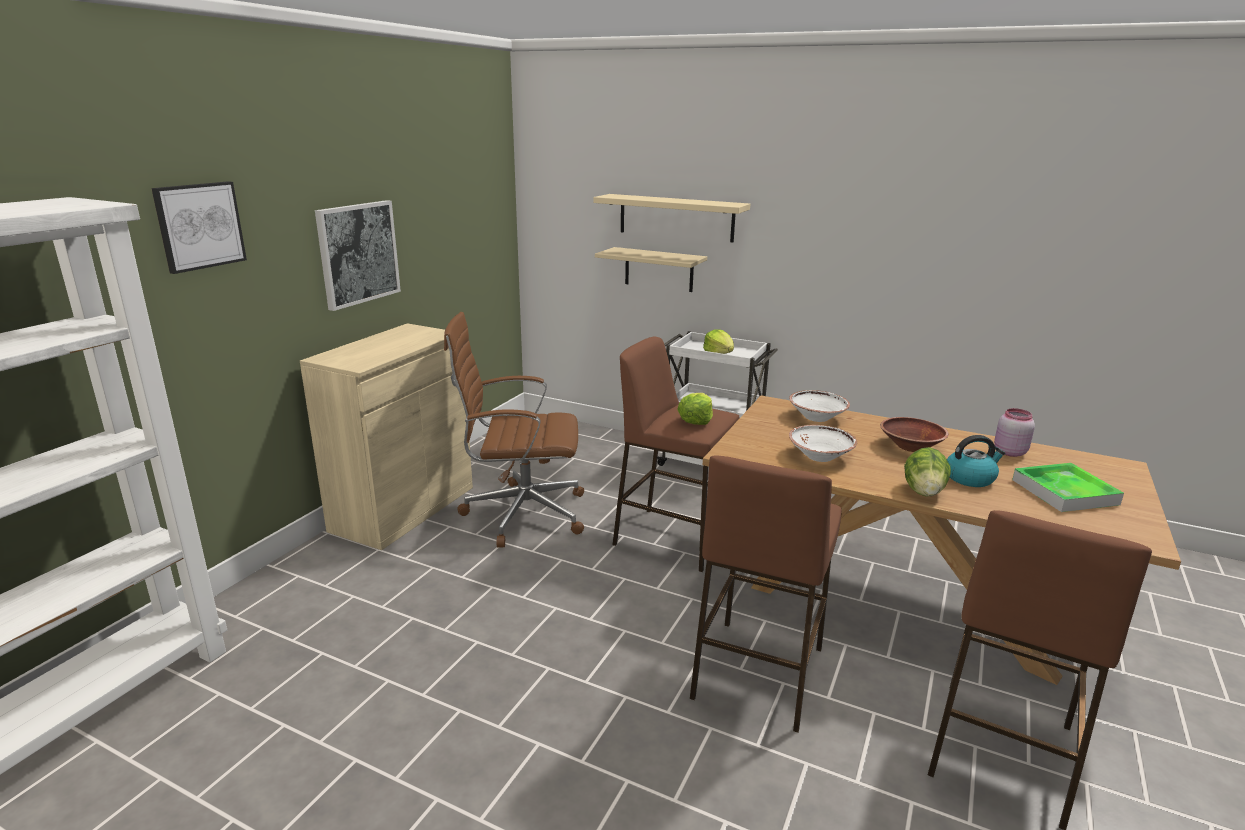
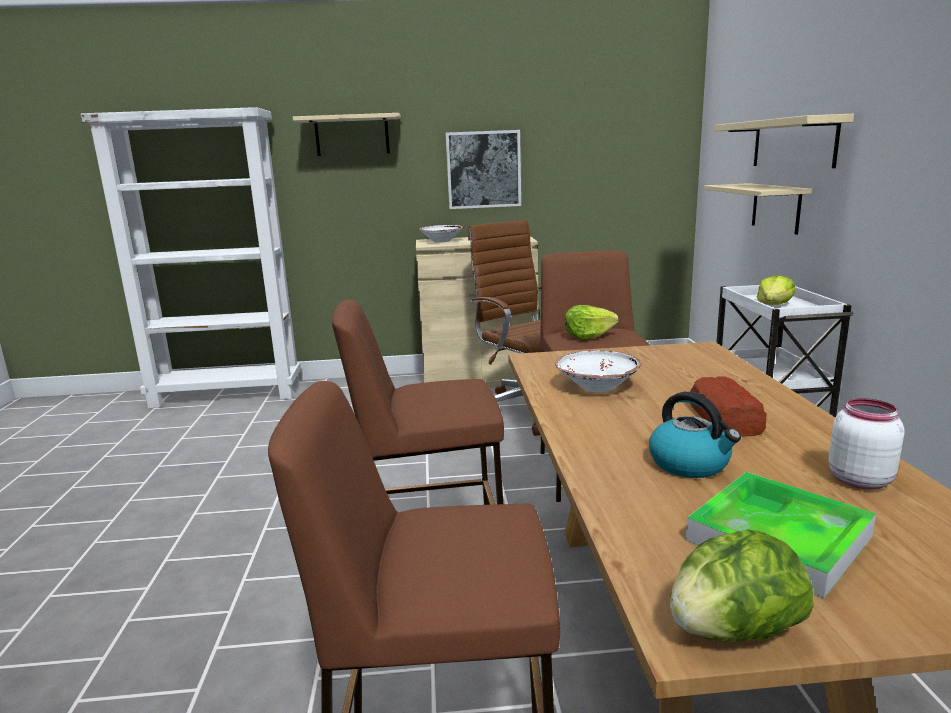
camera: 60 degrees right, 5 degrees down
(199, 226) = (352, 136): picture -> beige shelf
(817, 417) = (708, 368): white bowl -> white bowl (442, 241)
(910, 447) = (724, 419): brown bowl -> bread
(924, 492) = (591, 444): lettuce -> lettuce (733, 631)
(1008, 452) = (858, 479): pink jar -> white jar

